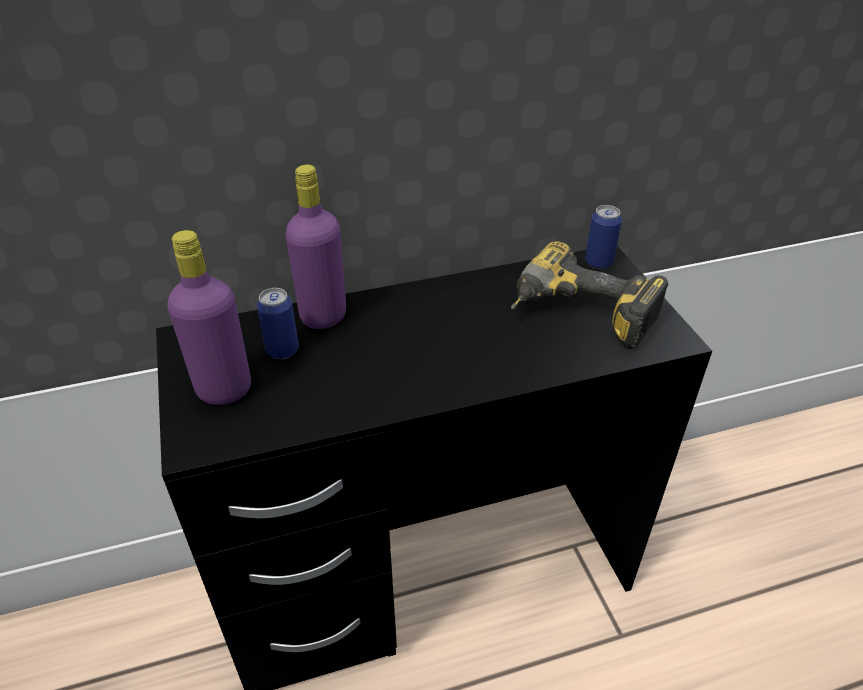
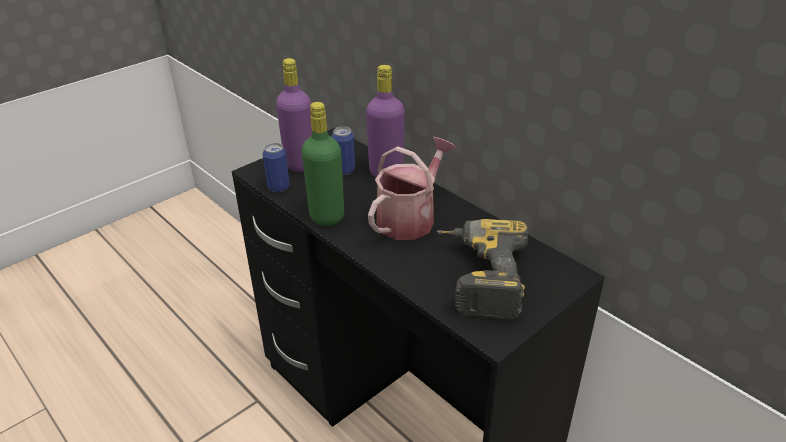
camera: 65 degrees right, 5 degrees down
(381, 399) = (327, 216): none -> green bottle
(439, 328) = (410, 218): none -> watering can
(598, 262) = (564, 272): can -> can (278, 187)

